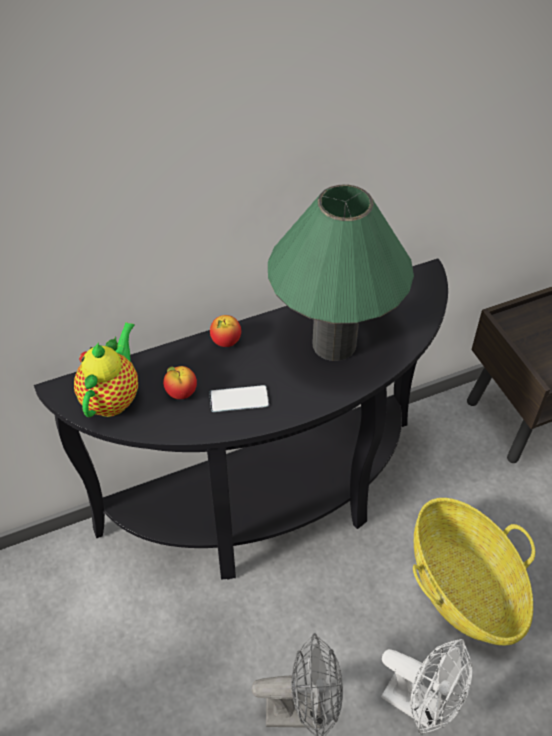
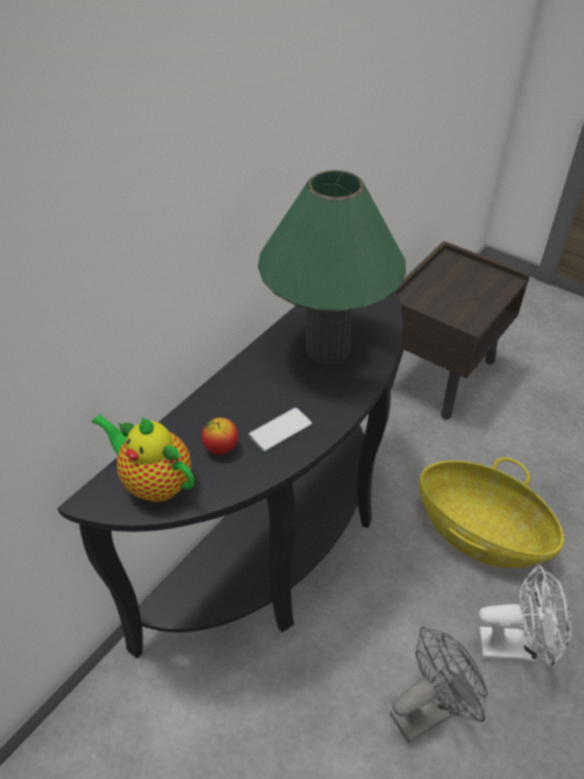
camera: 30 degrees left, 5 degrees down
(113, 397) = (154, 482): teapot -> teapot turned 45 degrees counterclockwise
(226, 342) = (229, 386): apple -> none

